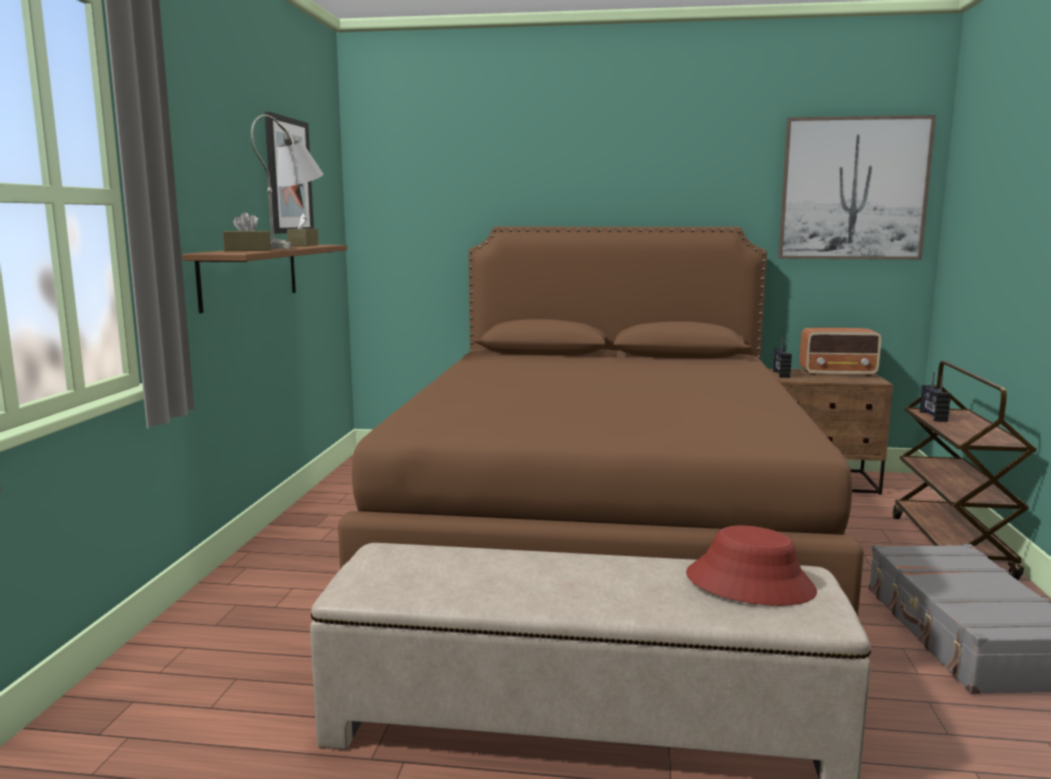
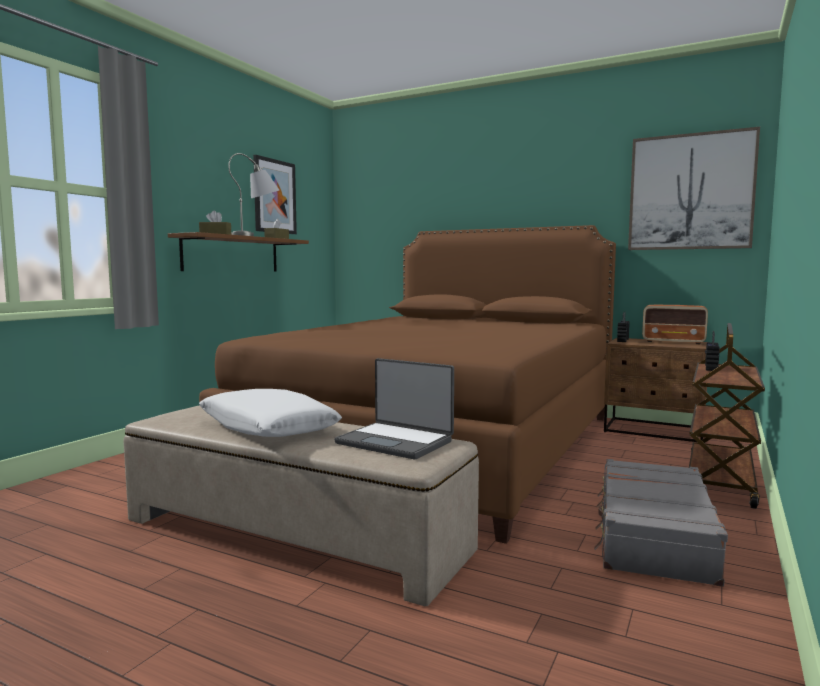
camera: 20 degrees right, 5 degrees down
(550, 583) = (267, 428): none -> white pillow
(750, 583) = (396, 442): red hat -> laptop

